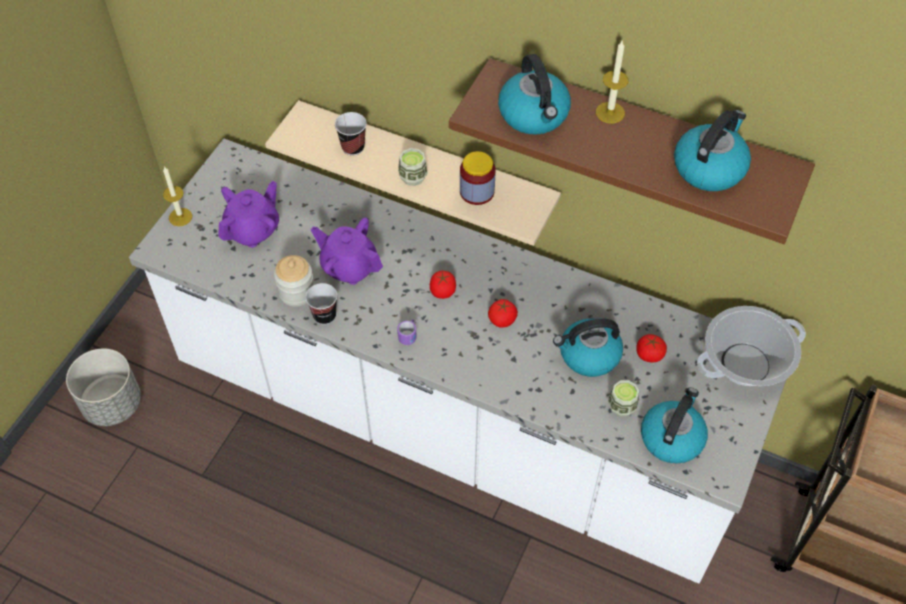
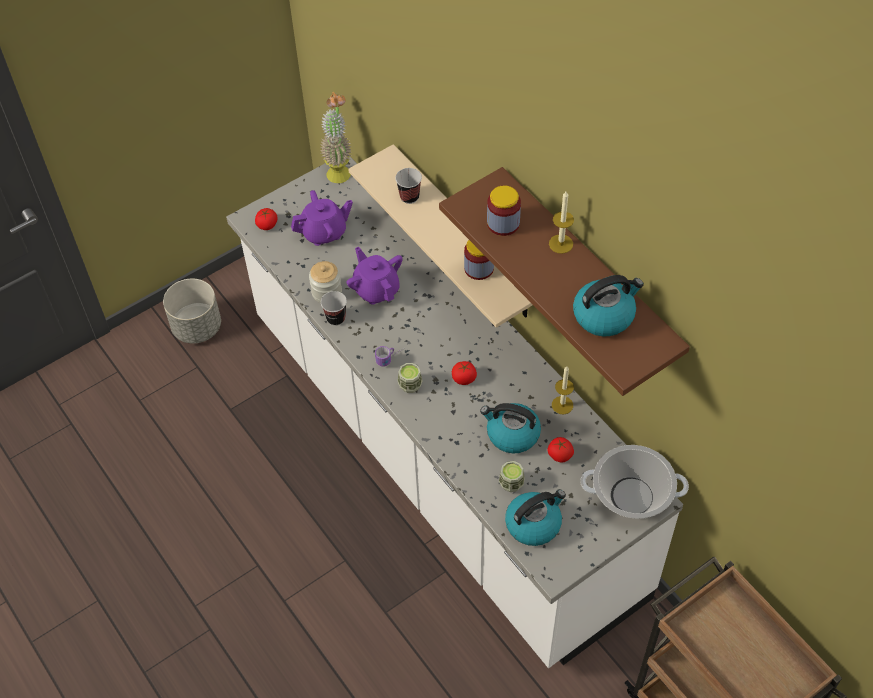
camera: 30 degrees right, 0 degrees up
(180, 217) = (279, 201): candle -> candle (562, 405)
(228, 158) = (339, 169): none -> potted plant
(413, 177) = (438, 238): cup -> cup (410, 385)
(442, 291) = (433, 337): tomato -> tomato (267, 225)
(534, 115) = (503, 223): kettle -> jar

